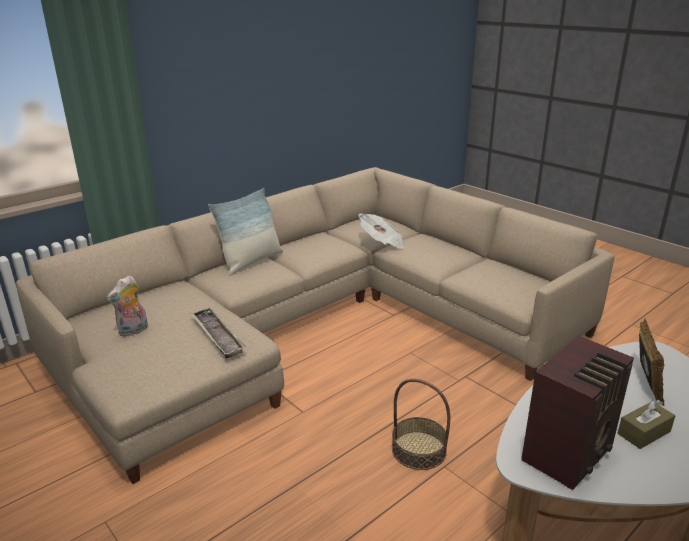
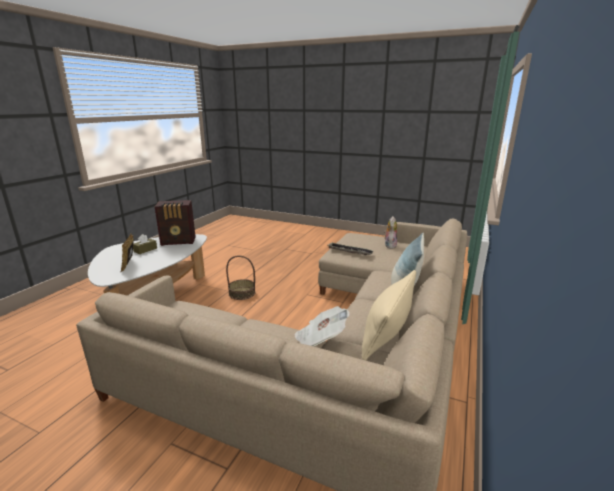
camera: 155 degrees right, 5 degrees down
(322, 237) = (387, 334): none -> beige pillow
(570, 453) = (179, 241): radio -> radio turned 120 degrees counterclockwise

